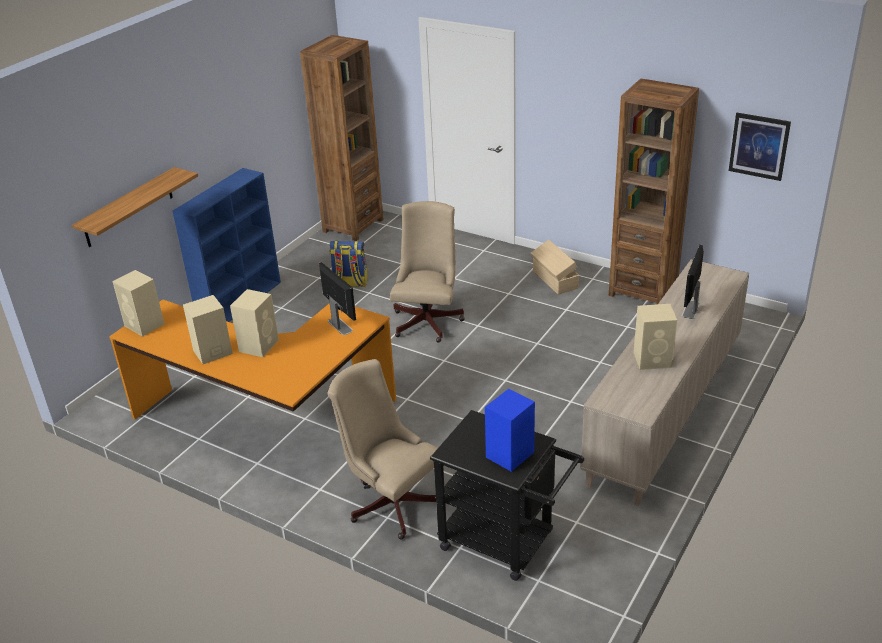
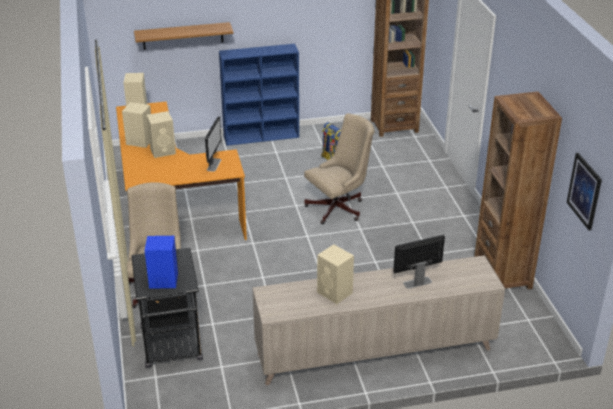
camera: 45 degrees right, 0 degrees up
(554, 280) = (456, 232): beige storage box -> none

